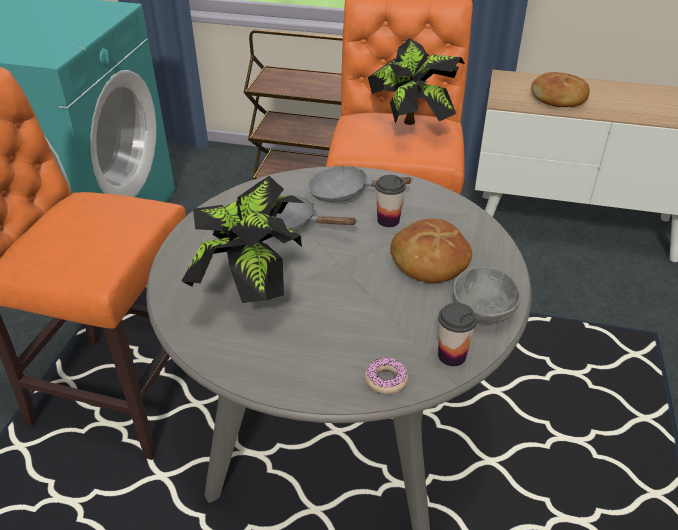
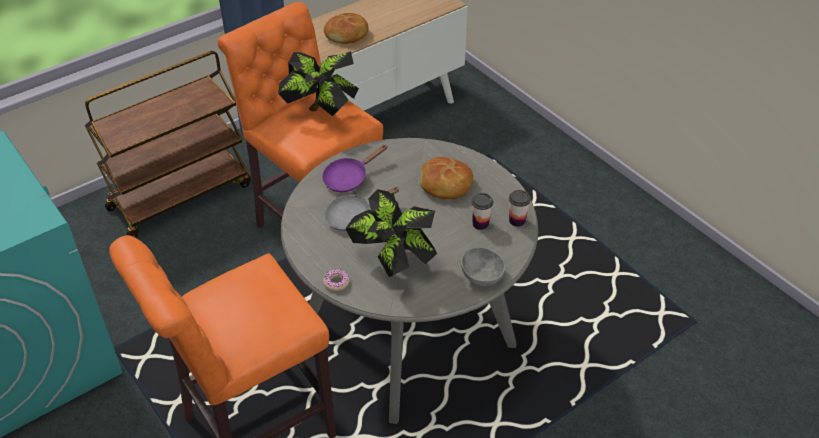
camera: 50 degrees left, 5 degrees up
(345, 192) = (349, 178): grey frying pan -> purple frying pan
(386, 380) = (509, 251): donut -> donut (336, 282)
(388, 220) = (395, 178): cup -> cup (480, 224)
(484, 311) = (501, 191): grey bowl -> grey bowl (482, 275)

